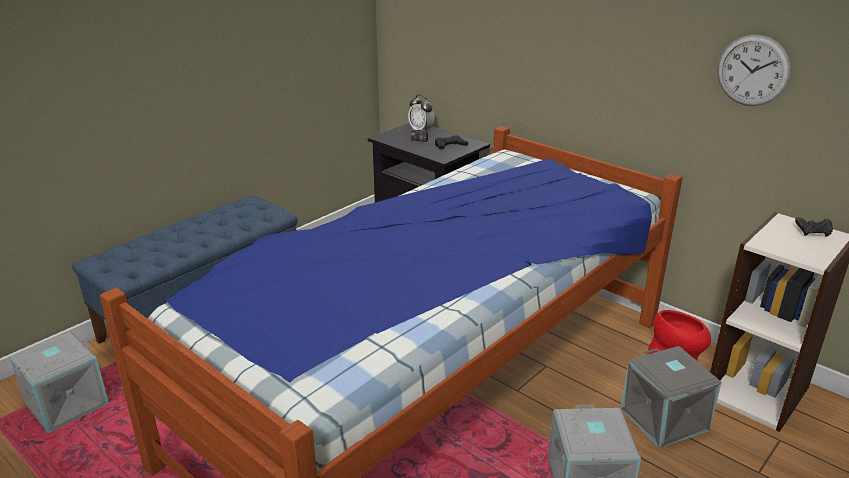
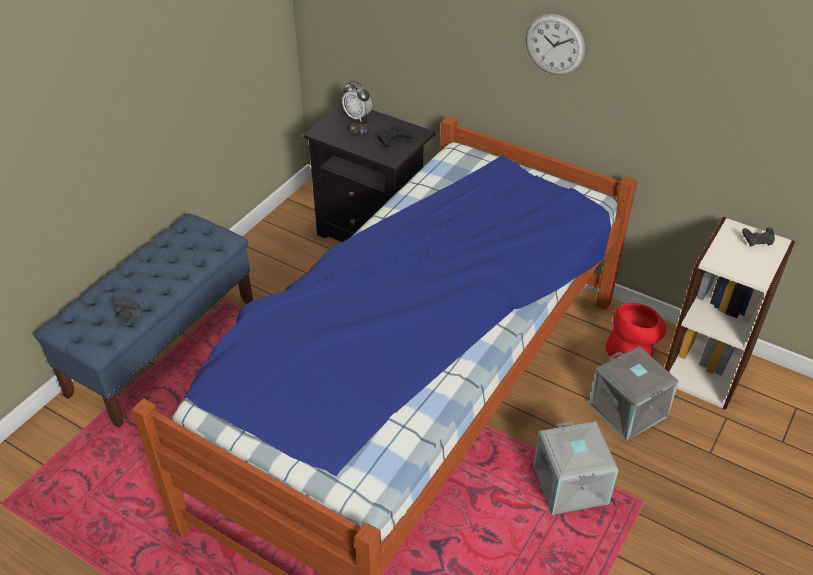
camera: 10 degrees left, 15 degrees up
(67, 403) = (66, 472): grey storage box -> none
(160, 257) = (127, 317): none -> camera
(753, 70) = (705, 91): wall clock -> wall clock (555, 44)

